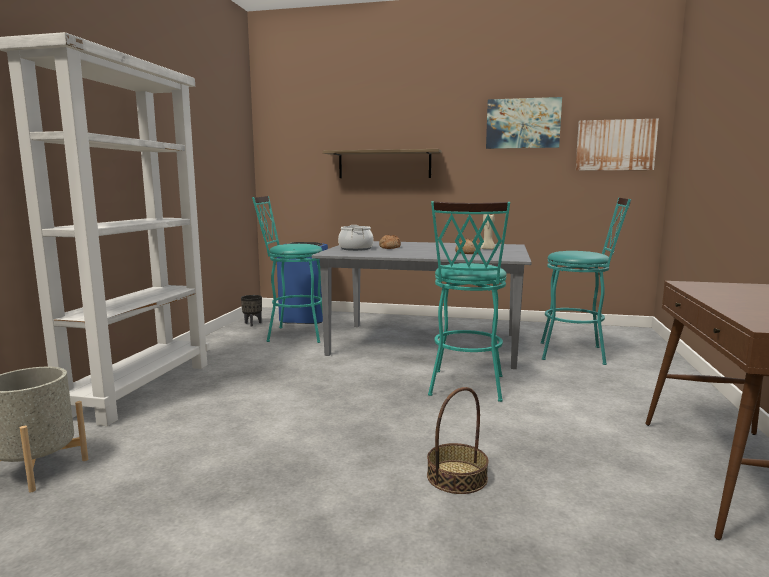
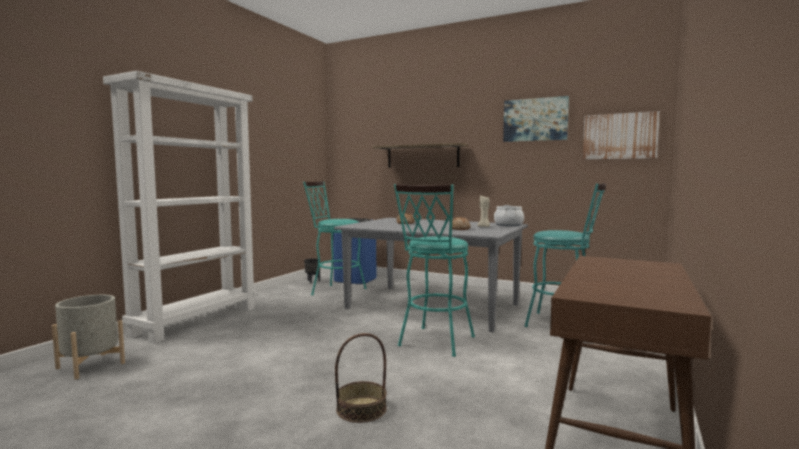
camera: 15 degrees right, 5 degrees down
(355, 249) = (376, 223): cooking pot -> cooking pot (508, 225)

